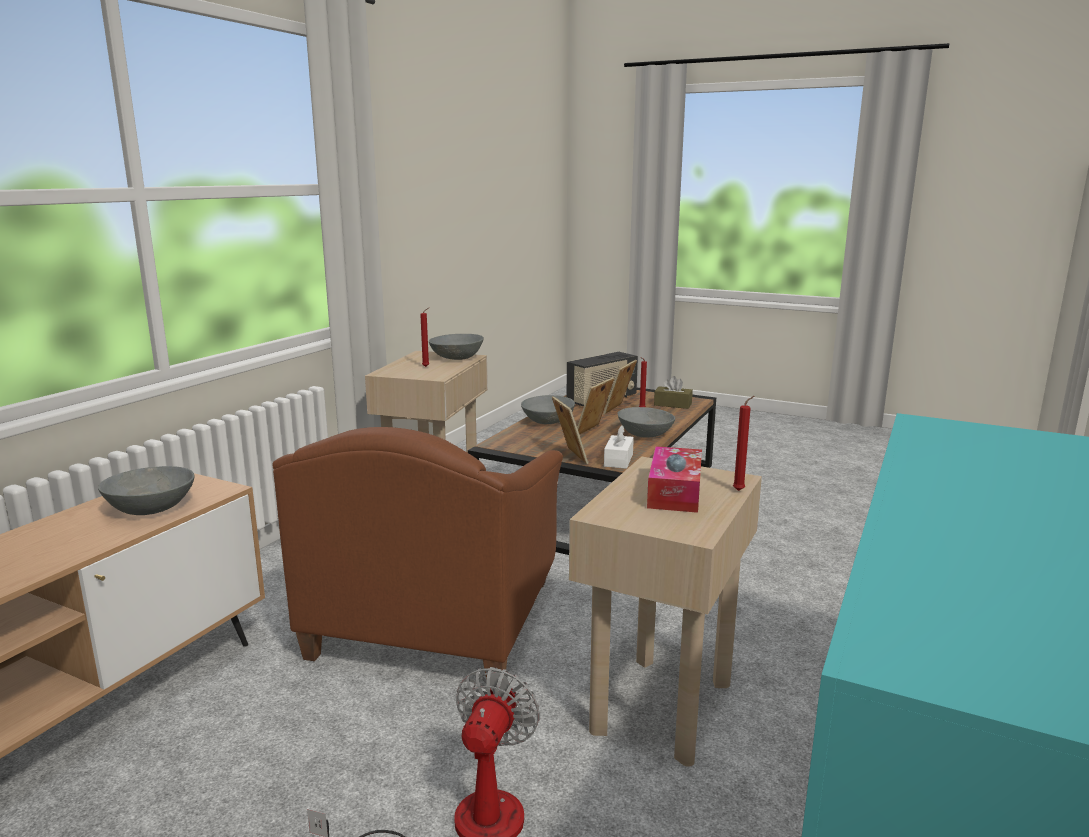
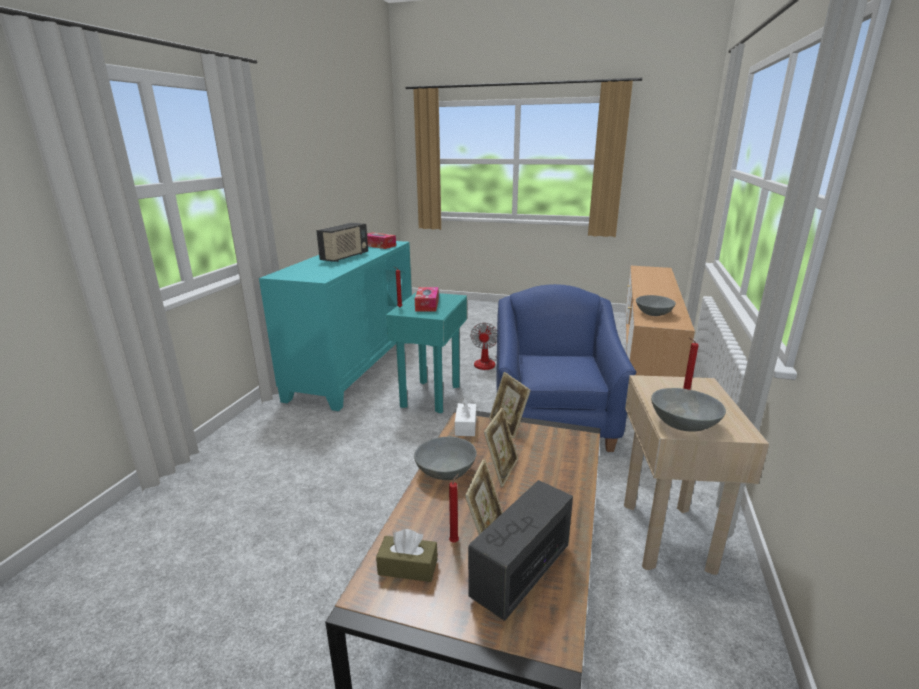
camera: 170 degrees right, 5 degrees up
(437, 619) = (553, 420): brown armchair -> blue armchair
(547, 421) = (562, 488): grey bowl -> none
(660, 706) = (431, 396): beige side table -> turquoise side table
(963, 619) = (378, 245): none -> tissue box
(995, 515) = (345, 257): none -> radio

